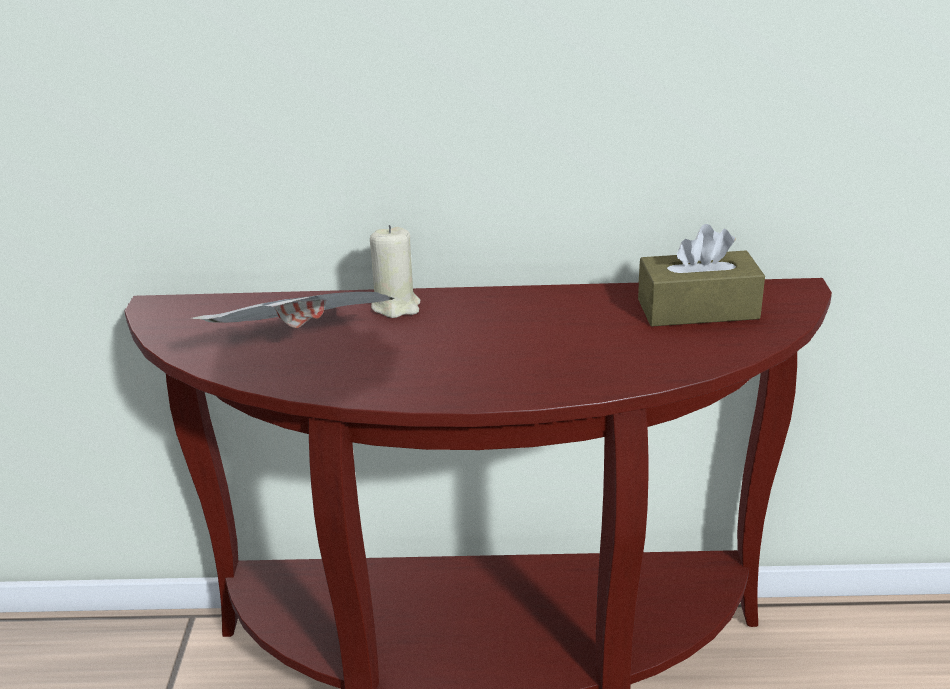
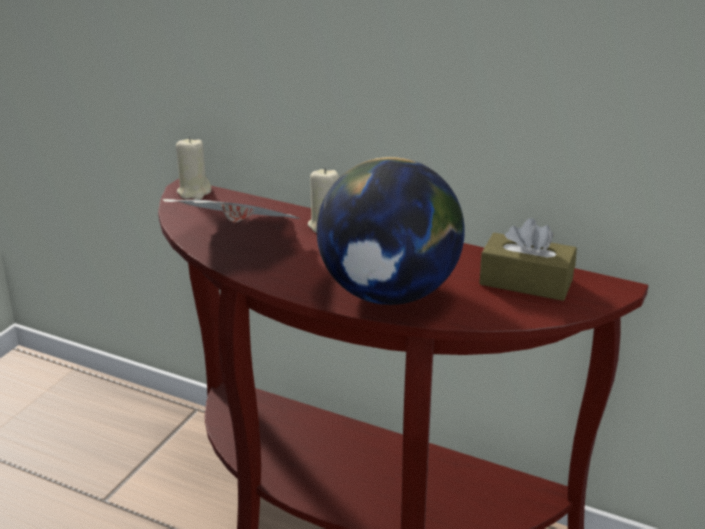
camera: 25 degrees right, 0 degrees up
(174, 308) = (194, 192): none -> beige candle
(558, 367) = (389, 294): none -> globe

